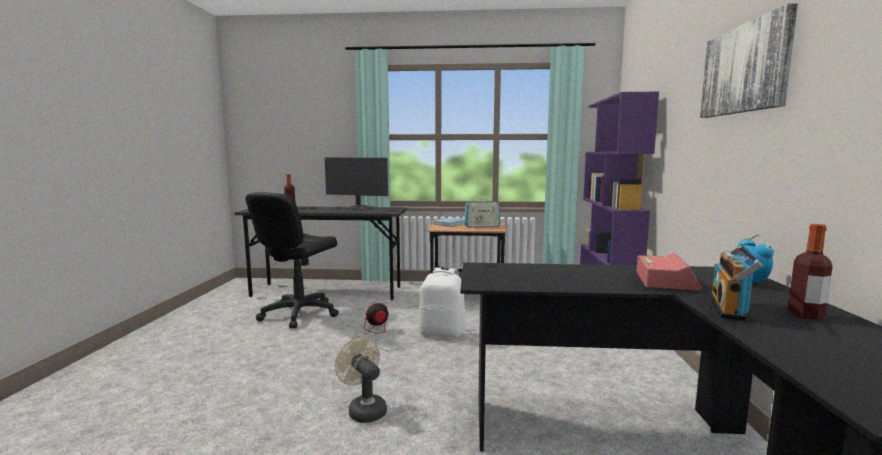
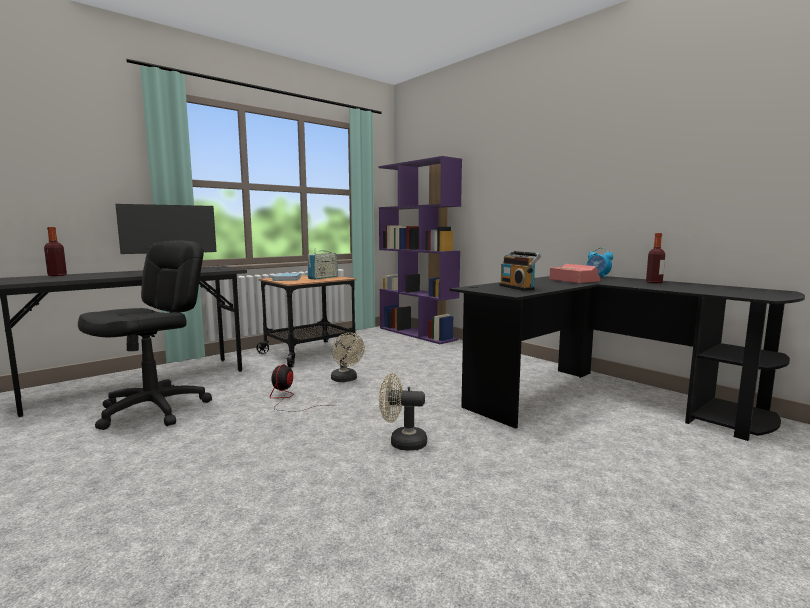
camera: 45 degrees left, 0 degrees up
(299, 314) = (154, 410): black office chair -> black office chair turned 135 degrees counterclockwise
(443, 332) = (346, 380): white backpack -> beige fan
(730, 309) = (631, 284): radio -> radio (518, 287)
(745, 69) = (556, 148): picture -> none

